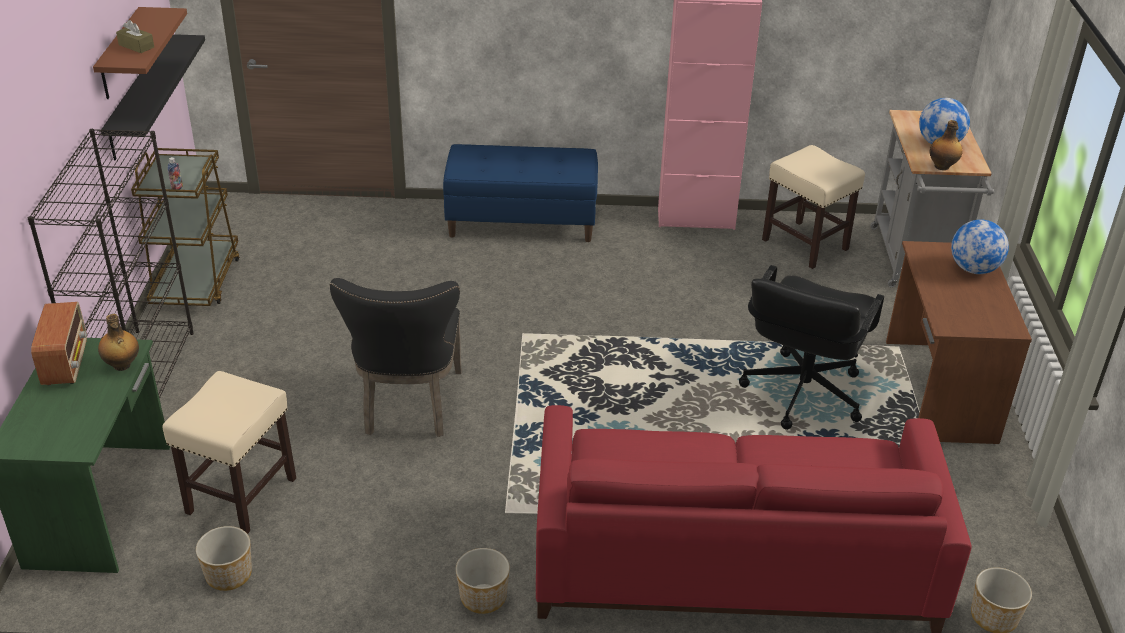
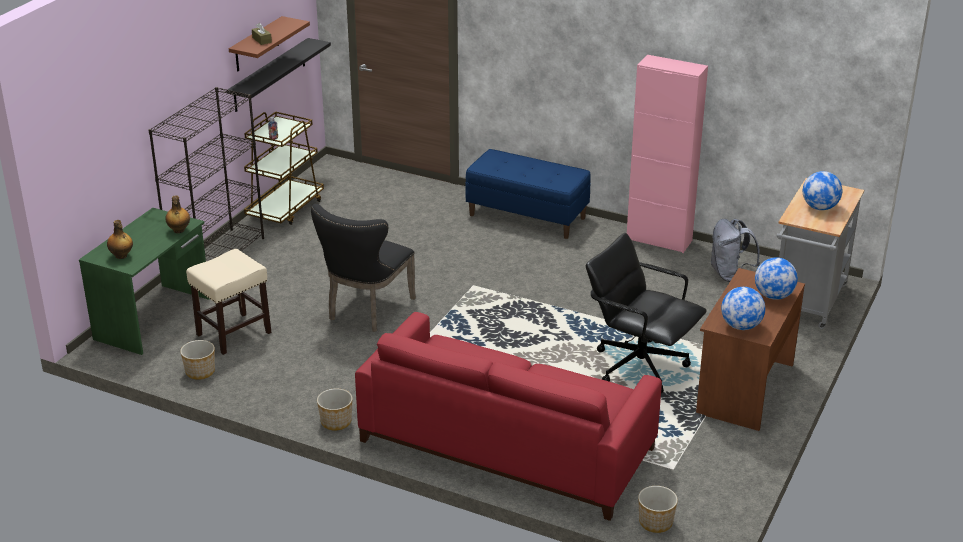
camera: 25 degrees right, 5 degrees down
(66, 363) = (150, 222): radio -> none
(801, 393) = (639, 365): black office chair -> black office chair turned 75 degrees clockwise
(806, 245) = (730, 274): beige stool -> grey backpack
(942, 166) = (805, 223): bottle -> bottle (121, 256)
(976, 320) = (741, 326): none -> globe

